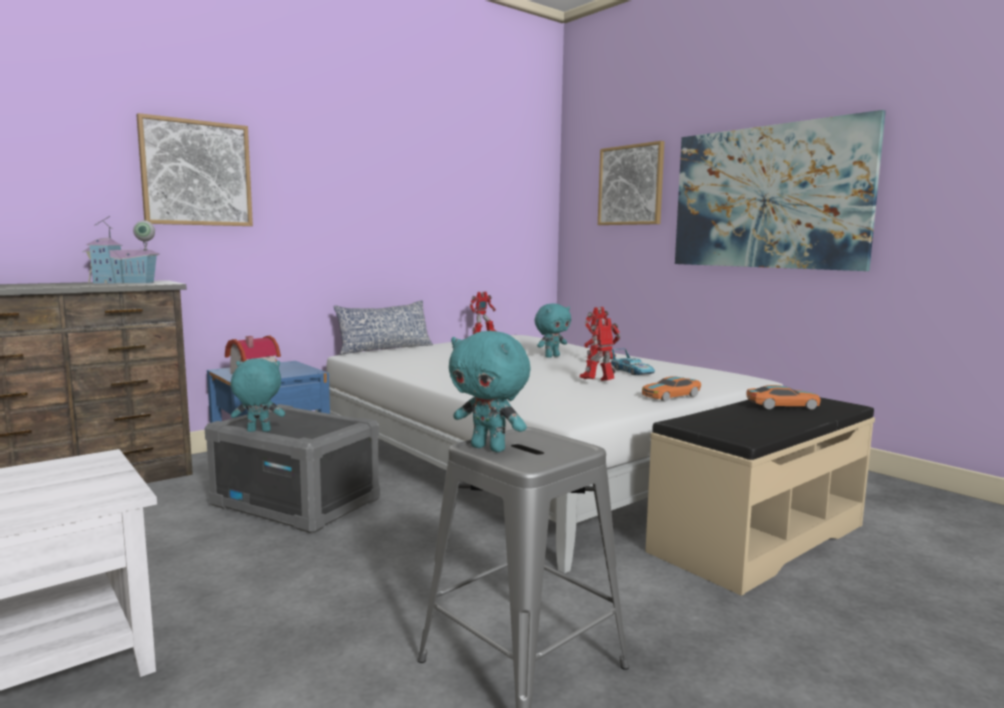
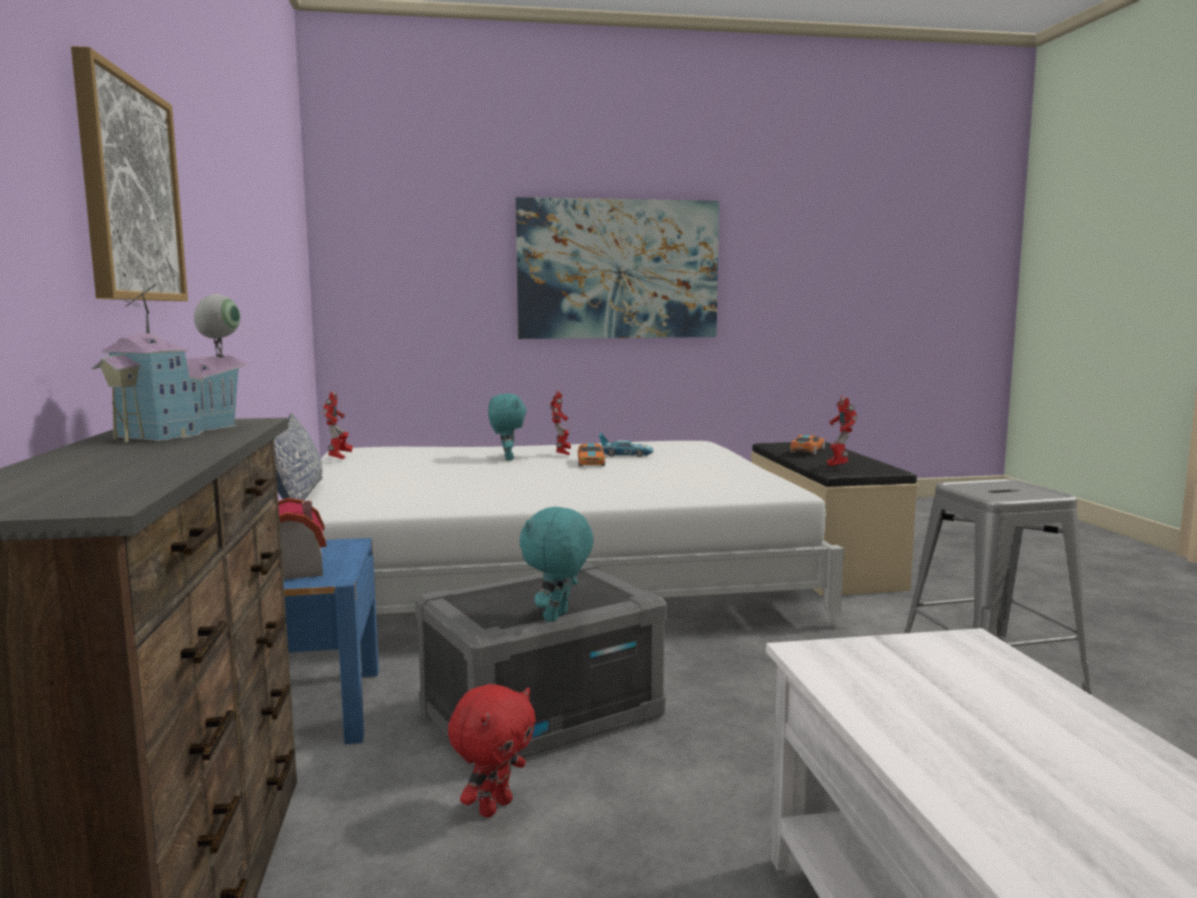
camera: 60 degrees left, 0 degrees up
(175, 516) = (494, 807): none -> red plush toy
(489, 448) = (1003, 496): turquoise plush toy -> none
(599, 383) = (663, 467): toy robot -> toy robot (837, 467)
(631, 185) = (441, 246): picture -> none
(671, 396) = (737, 463): toy car -> toy car (591, 462)

